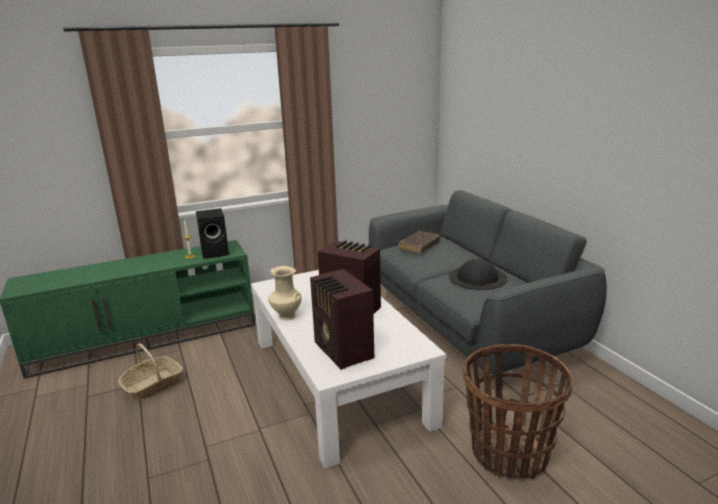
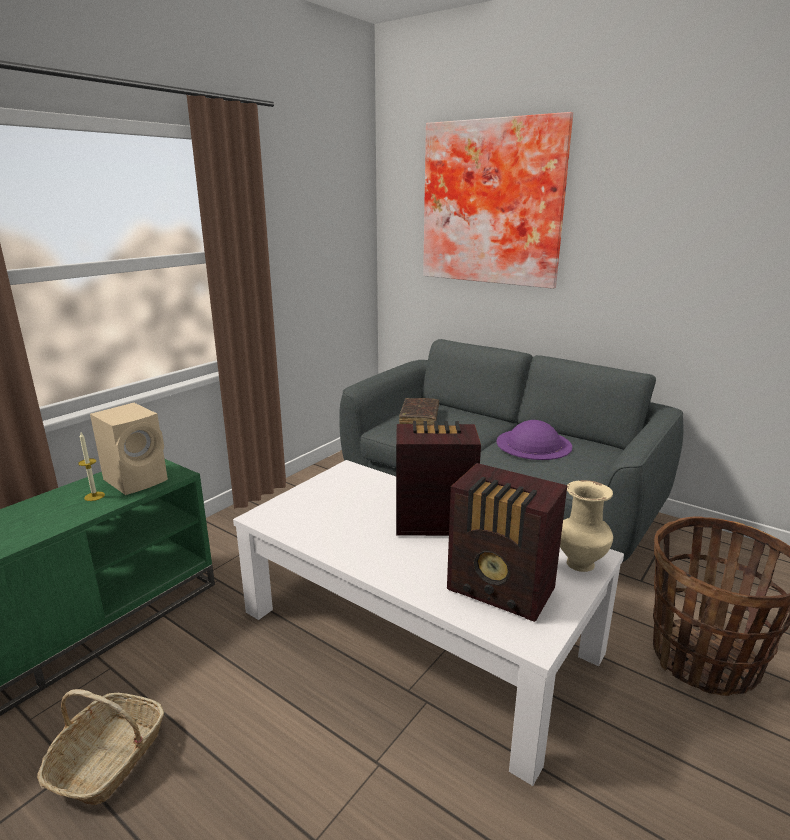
camera: 30 degrees left, 0 degrees up
(216, 252) = (138, 479): black speaker -> beige speaker
(286, 316) = (353, 559): beige vase -> beige vase (579, 564)
(477, 277) = (534, 444): black hat -> purple hat
(503, 87) = (493, 203): none -> picture

